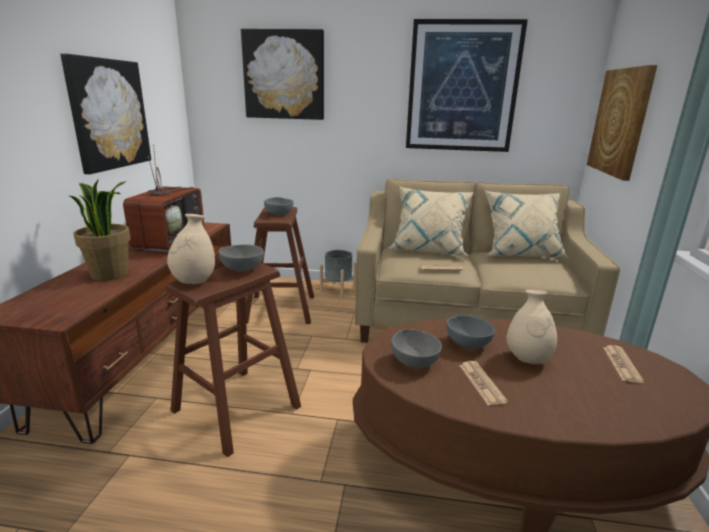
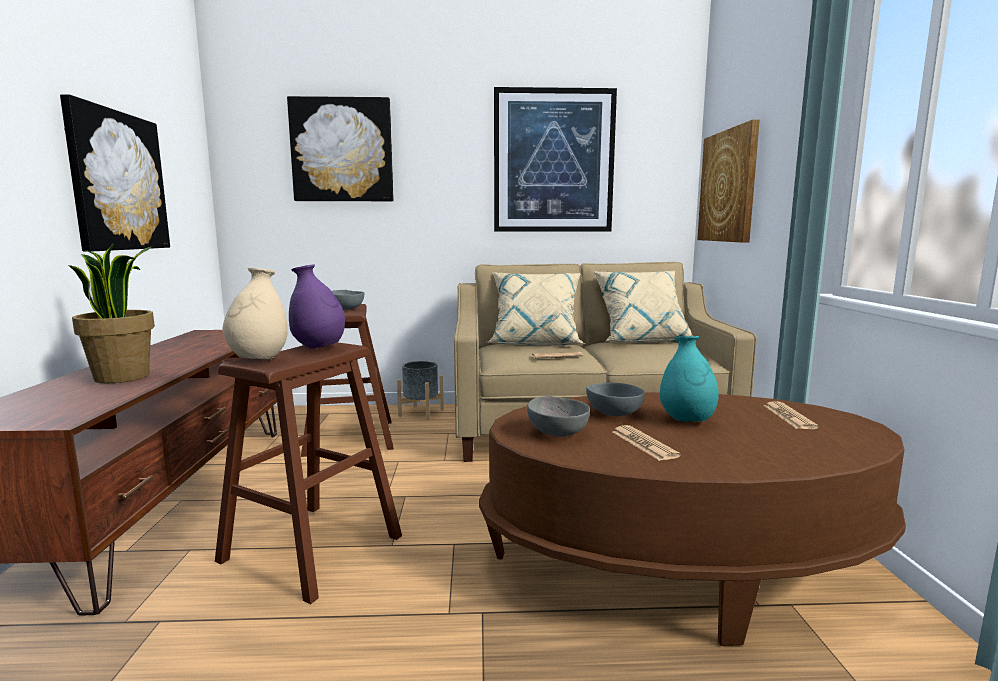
camera: 10 degrees left, 10 degrees down
(169, 242) = (198, 347): television -> none
(241, 269) = (319, 348): grey bowl -> purple vase
(527, 359) = (686, 421): beige vase -> turquoise vase

